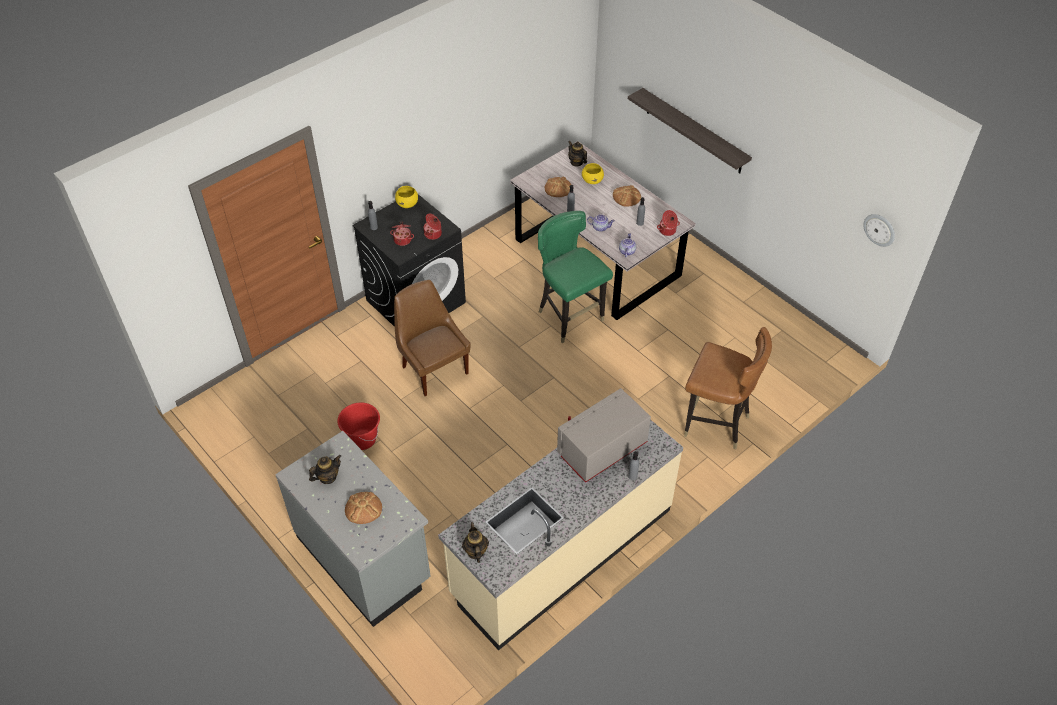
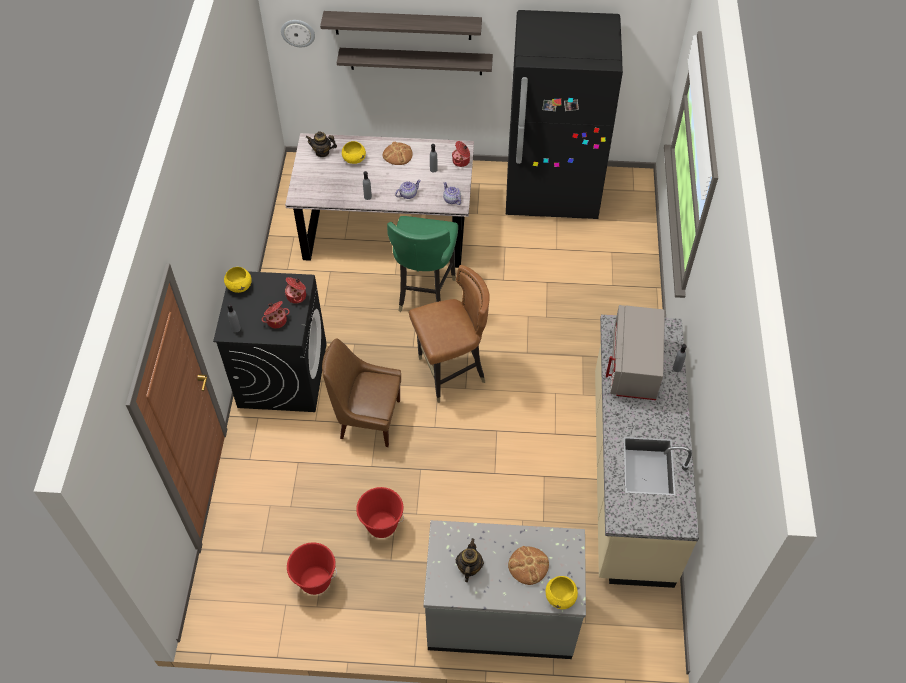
camera: 45 degrees left, 5 degrees up
(285, 438) = (315, 581): none -> red bucket
(357, 545) = (560, 597): none -> yellow bowl
(475, 551) = (646, 520): teapot -> none
(558, 188) = (335, 185): bread -> none
(570, 318) = (424, 293): green chair -> green chair turned 90 degrees counterclockwise
(690, 92) = (403, 25): none -> shelf
(715, 424) = (617, 293): brown chair -> brown chair (451, 373)
(753, 317) = (552, 192): none -> black fridge
(879, 229) = (648, 52): wall clock -> wall clock (298, 32)

